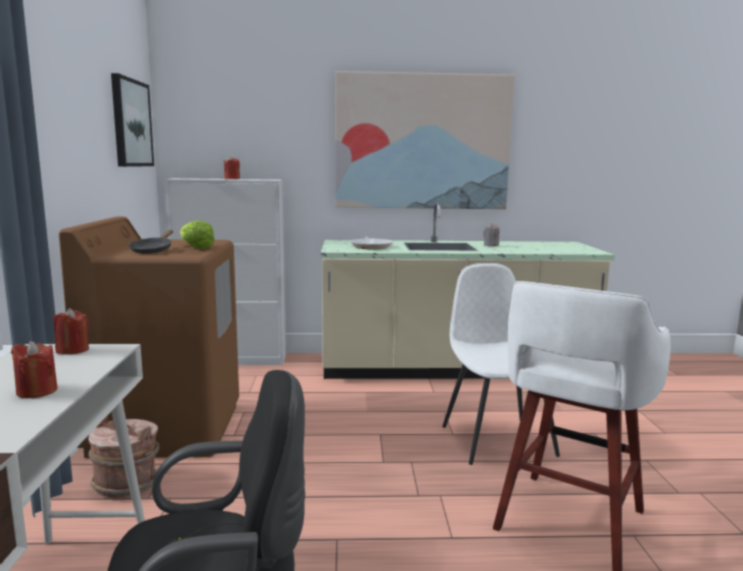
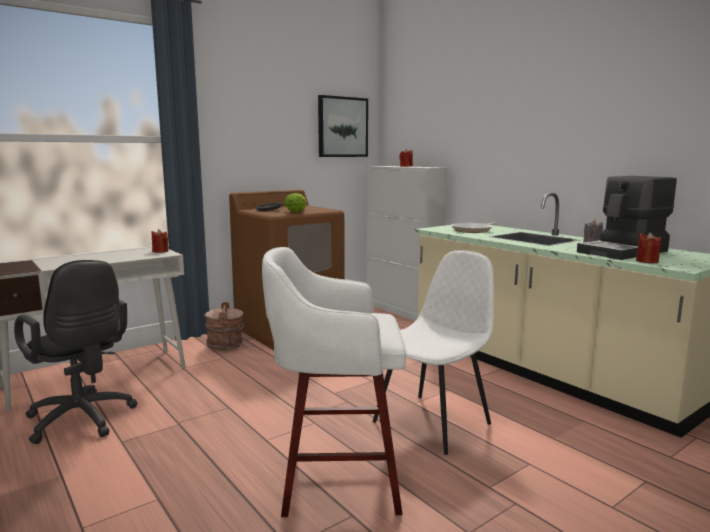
camera: 55 degrees right, 0 degrees up
(37, 391) = (103, 259): red candle -> red candle (647, 261)
(422, 142) = (560, 129): picture -> none
(528, 247) = (624, 252): none -> coffee machine

